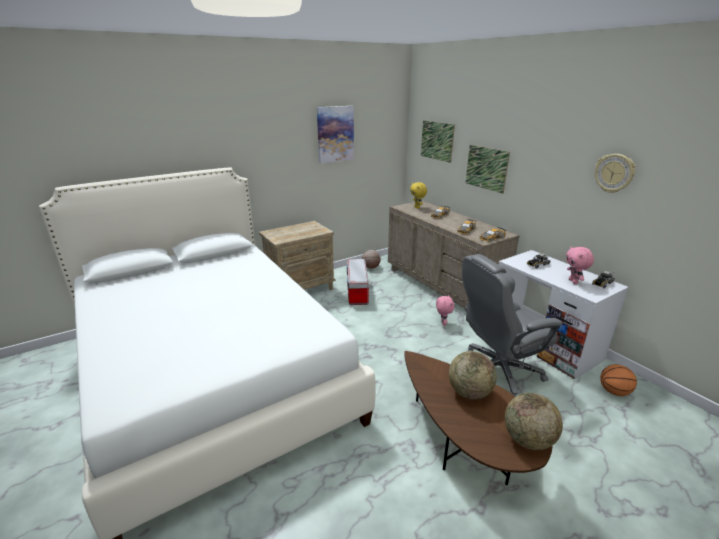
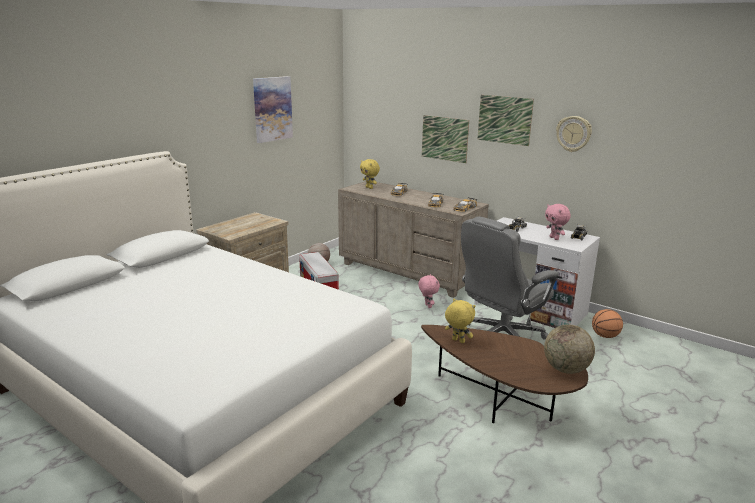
camera: 20 degrees left, 5 degrees down
(429, 377) = (457, 341): none -> yellow plush toy
(437, 140) = (382, 113): picture -> picture (504, 119)
(469, 392) = (500, 346): globe -> none

